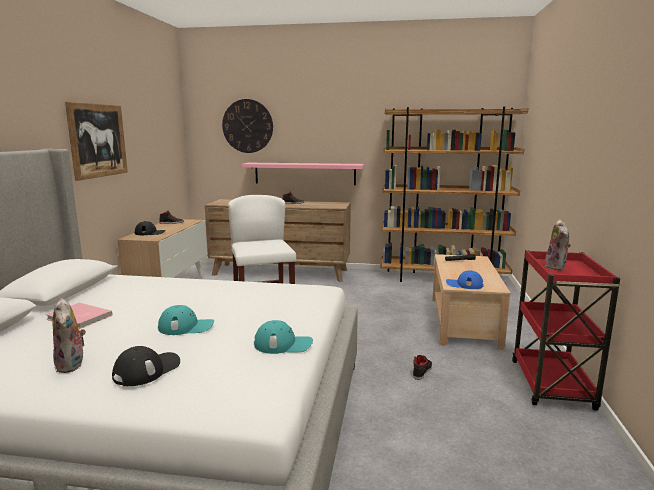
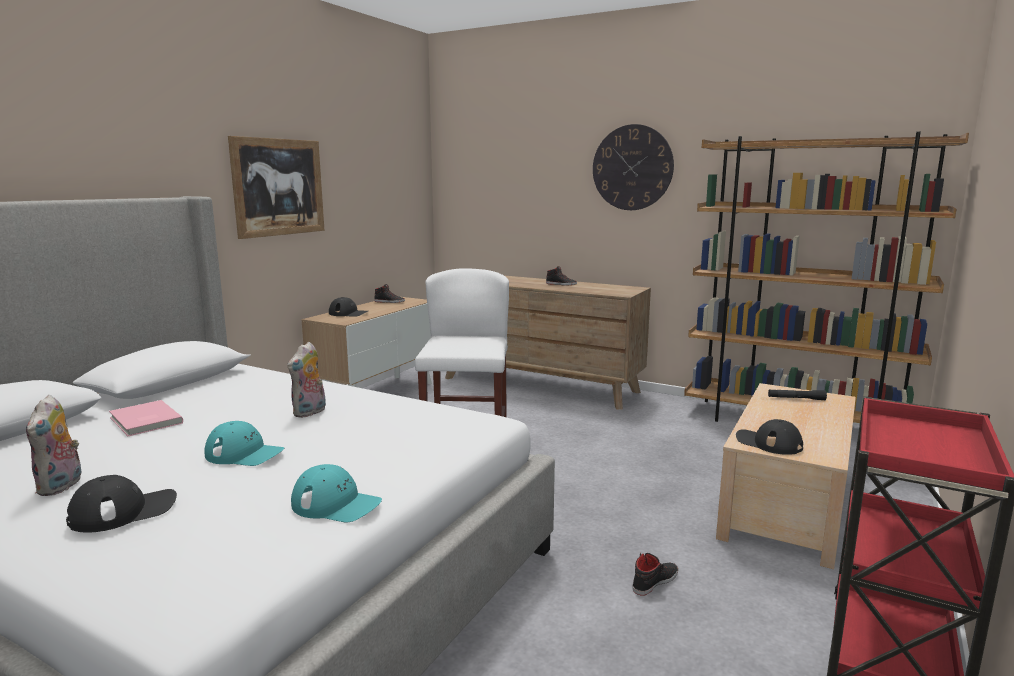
camera: 20 degrees right, 0 degrees up
(247, 126) = (510, 169): wall clock -> wall clock (632, 167)
(305, 173) = (586, 240): pink shelf -> none
(464, 284) = (768, 443): blue cap -> black cap
(557, 267) = (910, 438): plush toy -> plush toy (310, 412)

